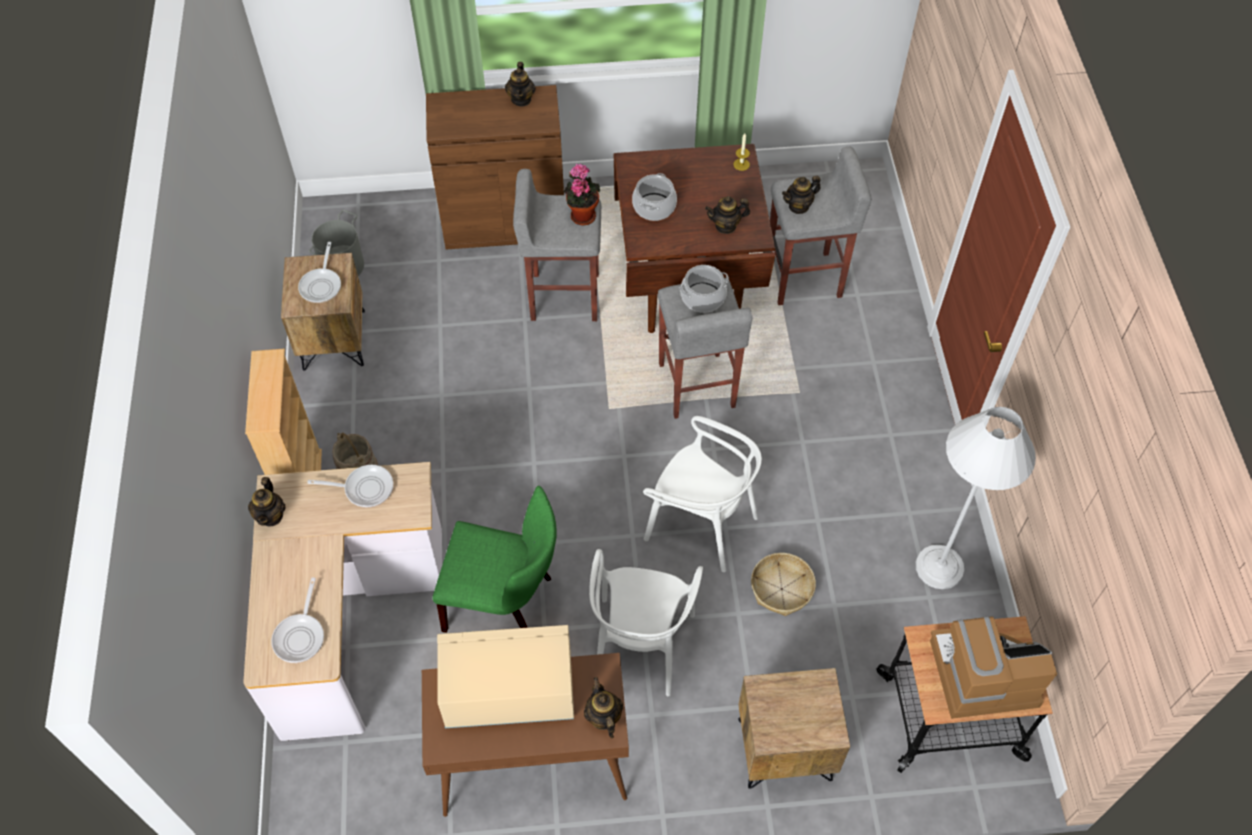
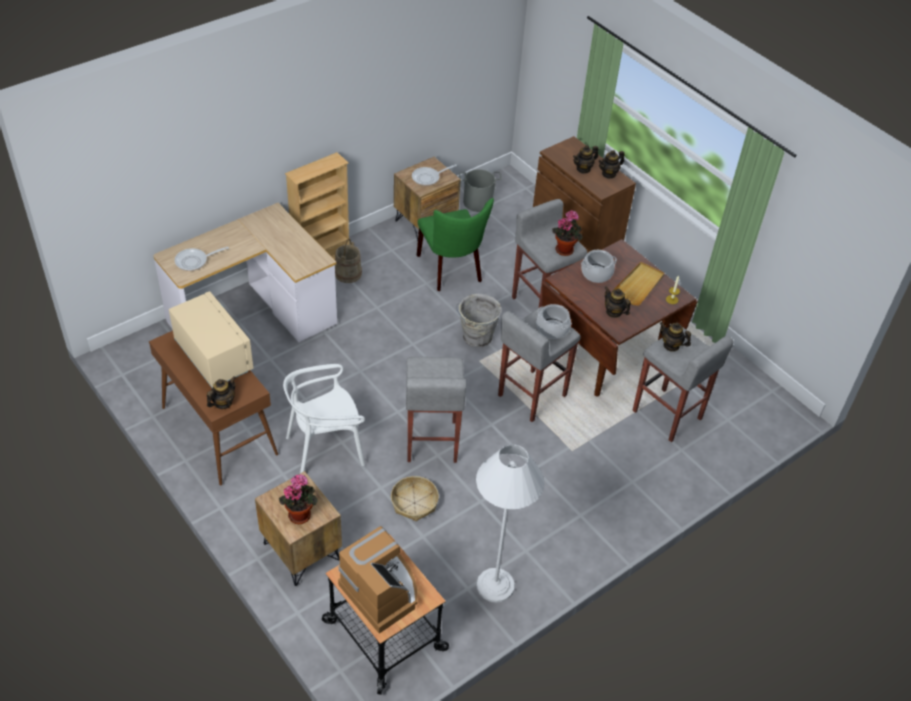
camera: 55 degrees right, 10 degrees down
(271, 515) = (257, 218): teapot -> teapot (583, 169)
(364, 488) = (299, 244): frying pan -> none
(505, 603) = (310, 374): green chair -> green chair (452, 270)
(571, 391) = (476, 338): none -> grey bucket
(699, 180) = (638, 285): none -> beige tray
(701, 524) = (431, 442): white chair -> grey stool
(809, 712) = (300, 513): none -> potted plant

